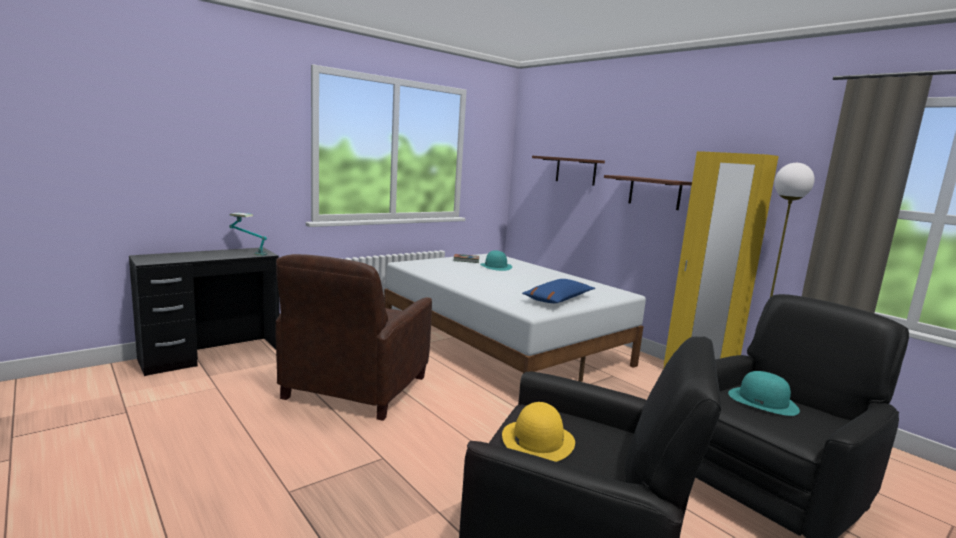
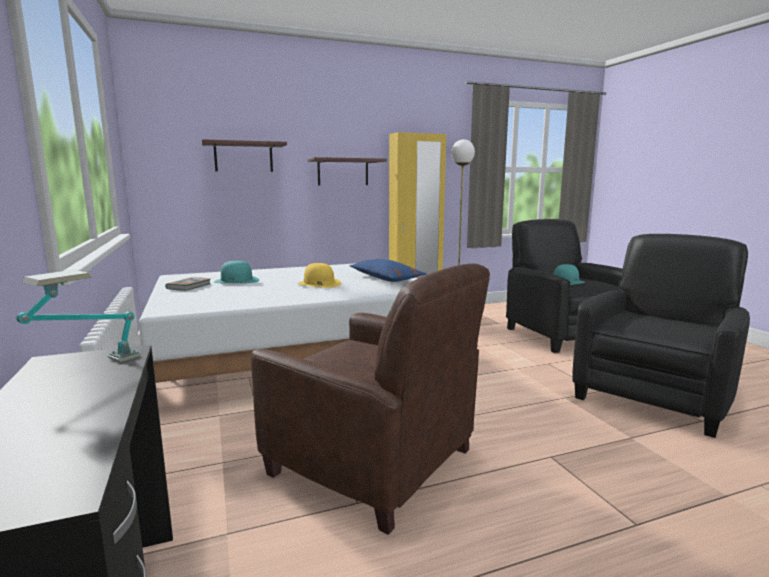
camera: 70 degrees left, 0 degrees up
(537, 440) = (664, 329): yellow hat -> yellow hat (319, 283)

